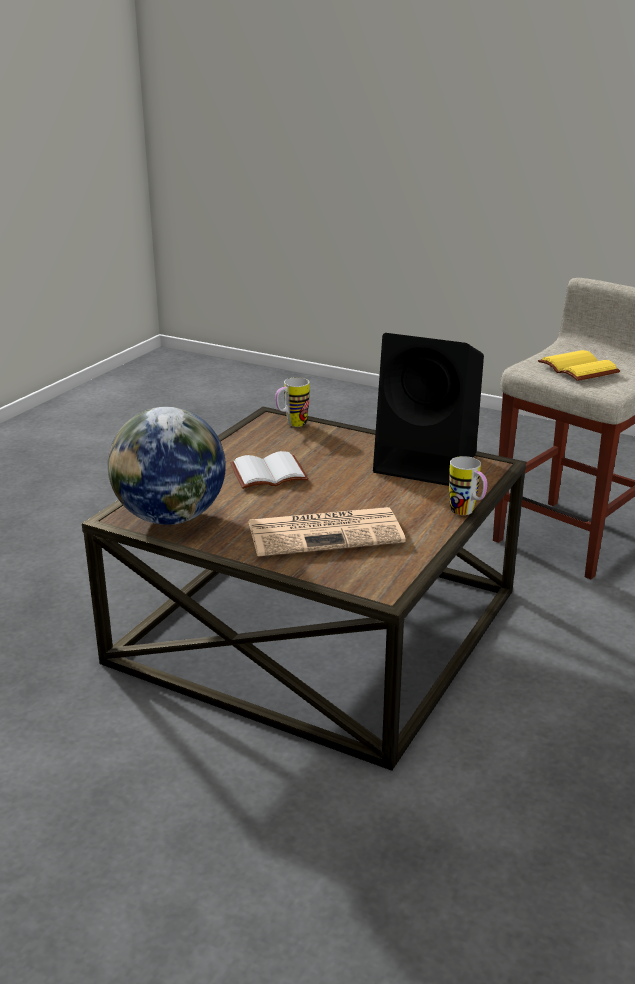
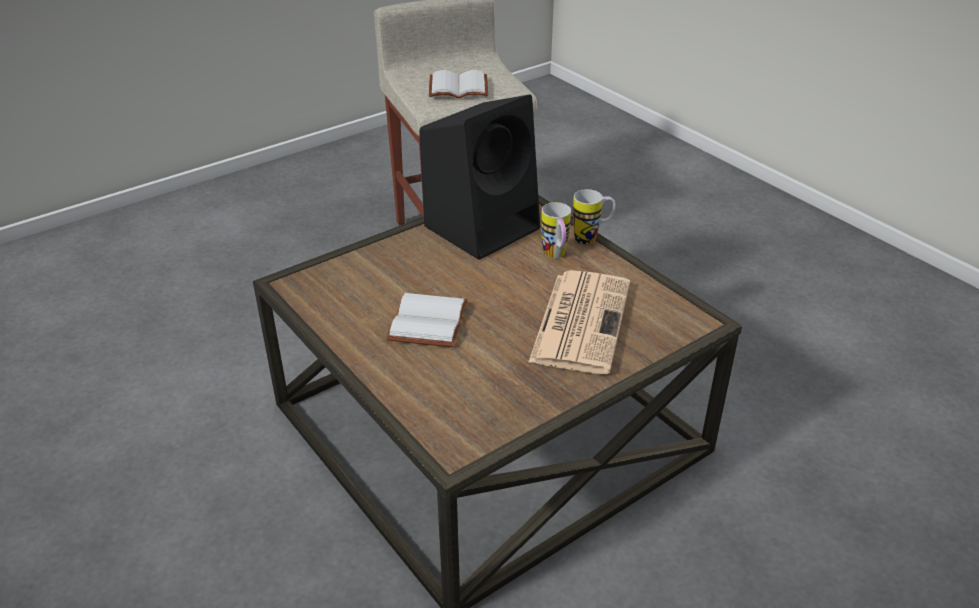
camera: 65 degrees left, 10 degrees up
(171, 517) = (483, 414): globe -> none
(291, 424) = (324, 275): mug -> mug (556, 256)
(575, 368) = (457, 88): yellow book -> white book

